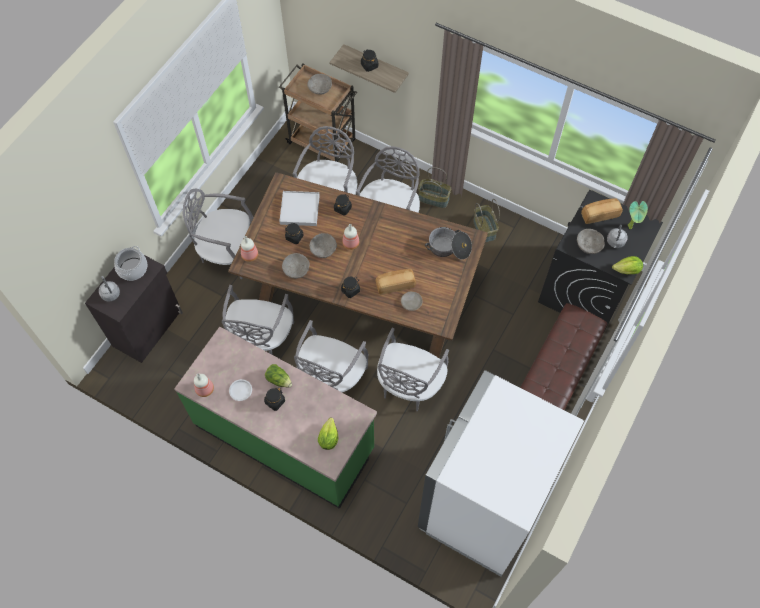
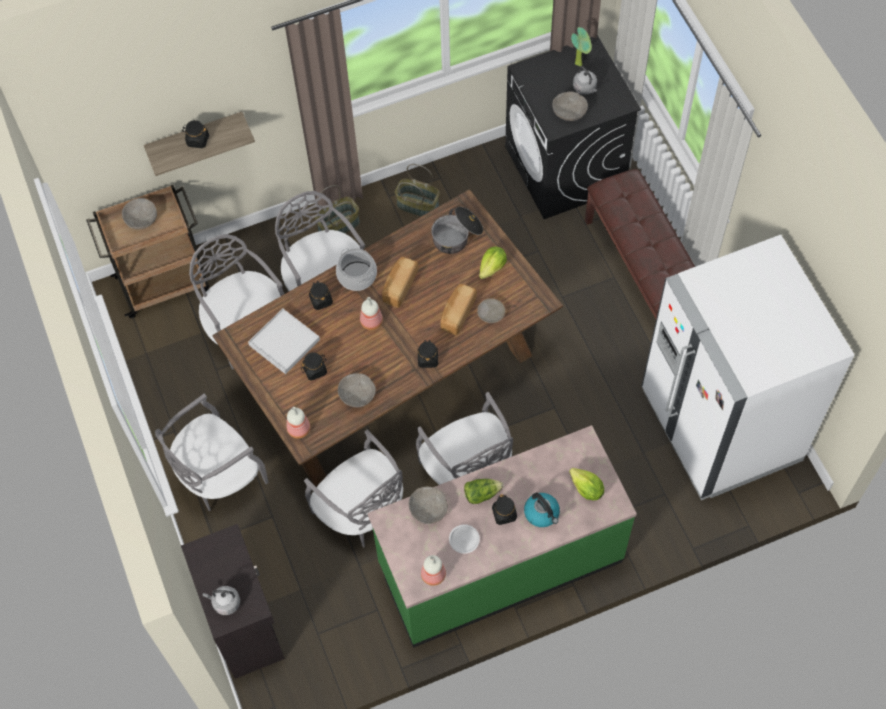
camera: 50 degrees left, 0 degrees up
(133, 269) = (213, 559): cooking pot -> cooking pot (357, 276)
(292, 423) = (542, 513): none -> kettle
(323, 249) = (355, 352): grey bowl -> grey bowl (428, 509)
(409, 385) = (538, 402): grey chair -> none
(599, 215) = (543, 78): bread -> bread (399, 286)
(627, 270) = (623, 101): lettuce -> lettuce (492, 268)

